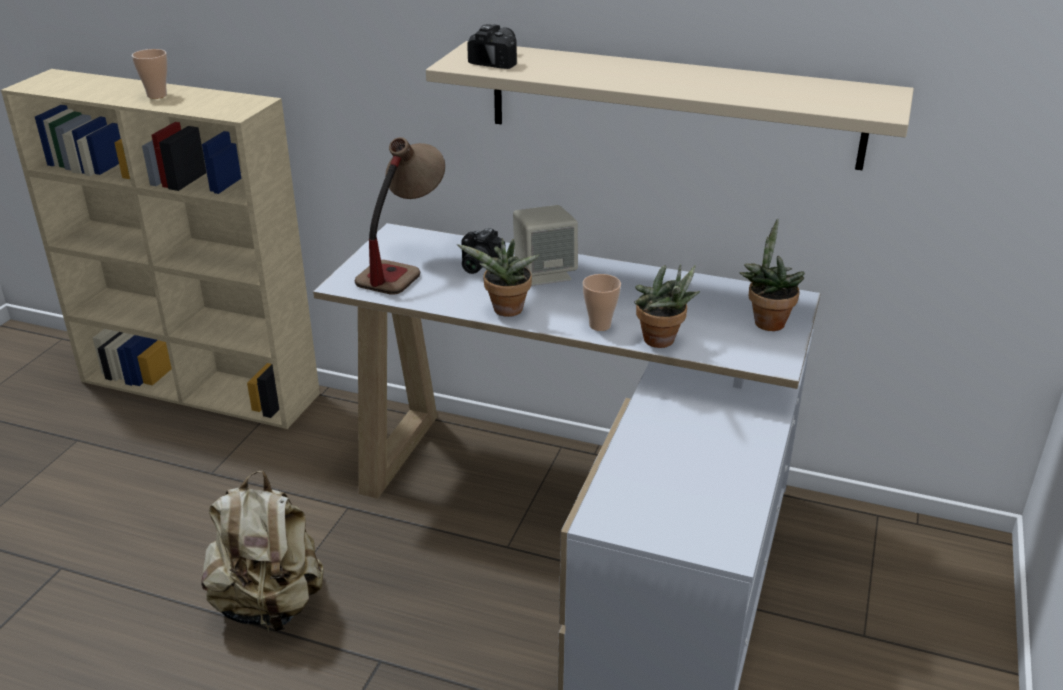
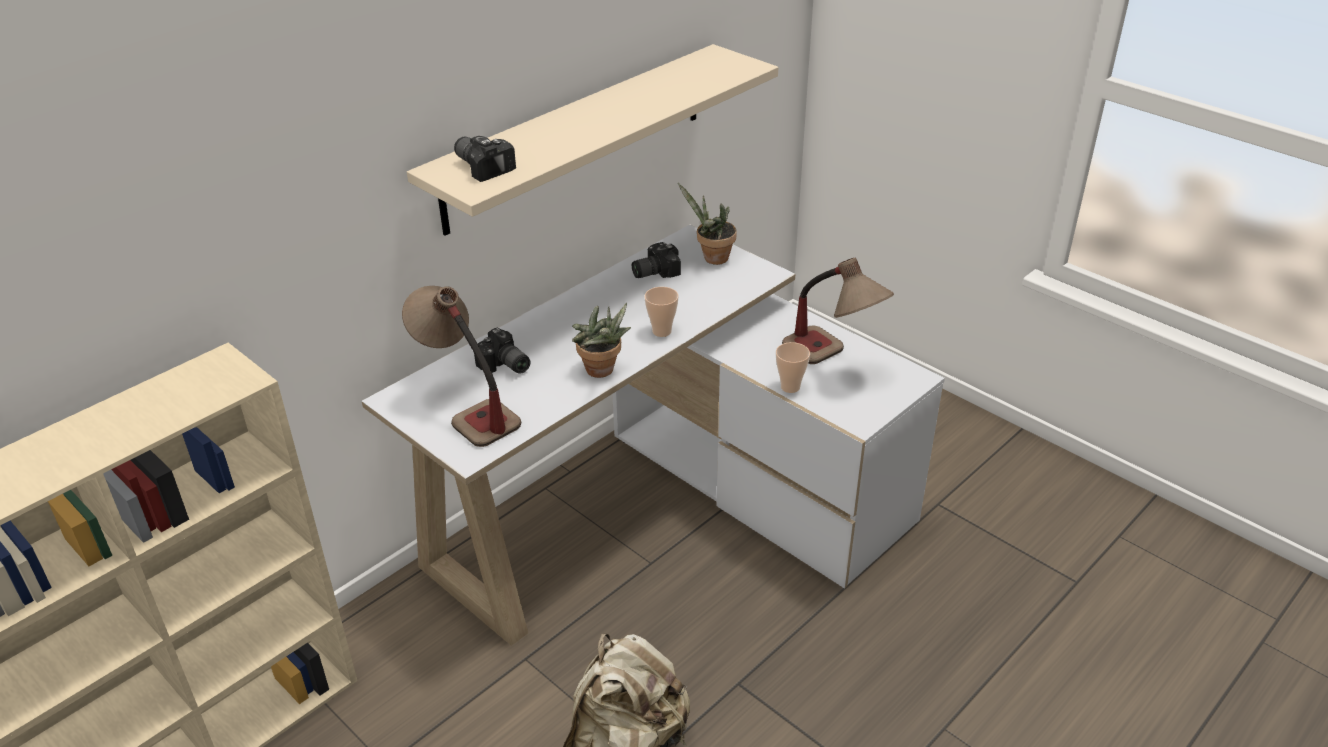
camera: 65 degrees left, 5 degrees up
(157, 95) = (103, 432): cup -> cup (790, 387)
(544, 274) = (555, 334): beige speaker -> none
(662, 342) = (708, 311): potted plant -> none
(702, 295) = (653, 272): none -> camera
(703, 474) = (833, 361): none -> table lamp

